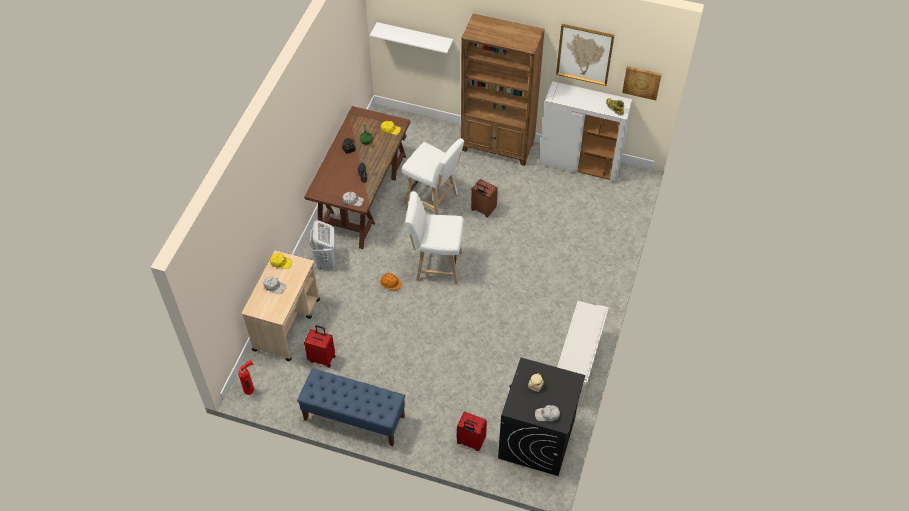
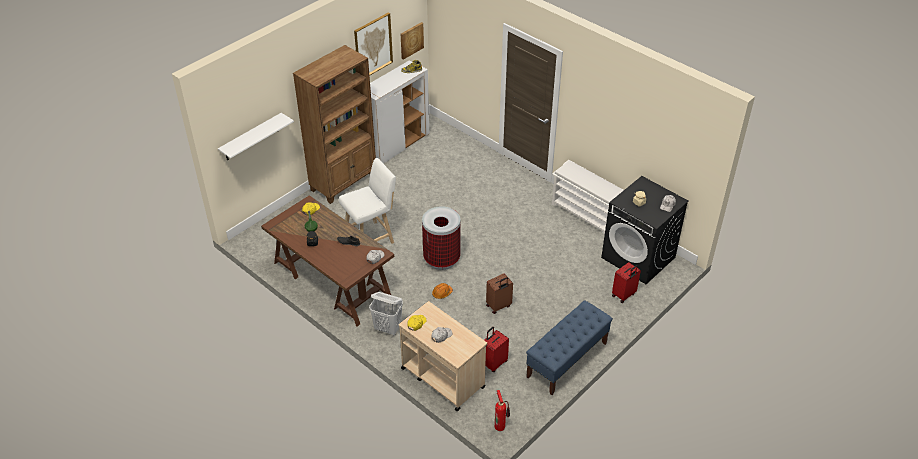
camera: 65 degrees left, 10 degrees down
(436, 265) = (441, 259): white stool -> trash can
(483, 210) = (403, 213): brown suitcase -> brown suitcase (499, 306)

